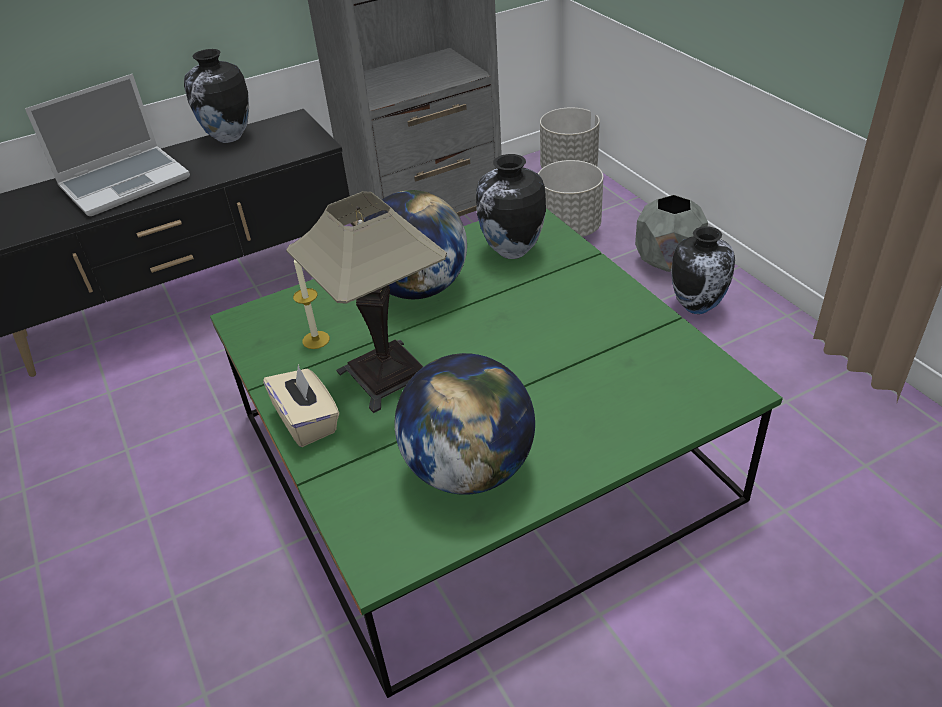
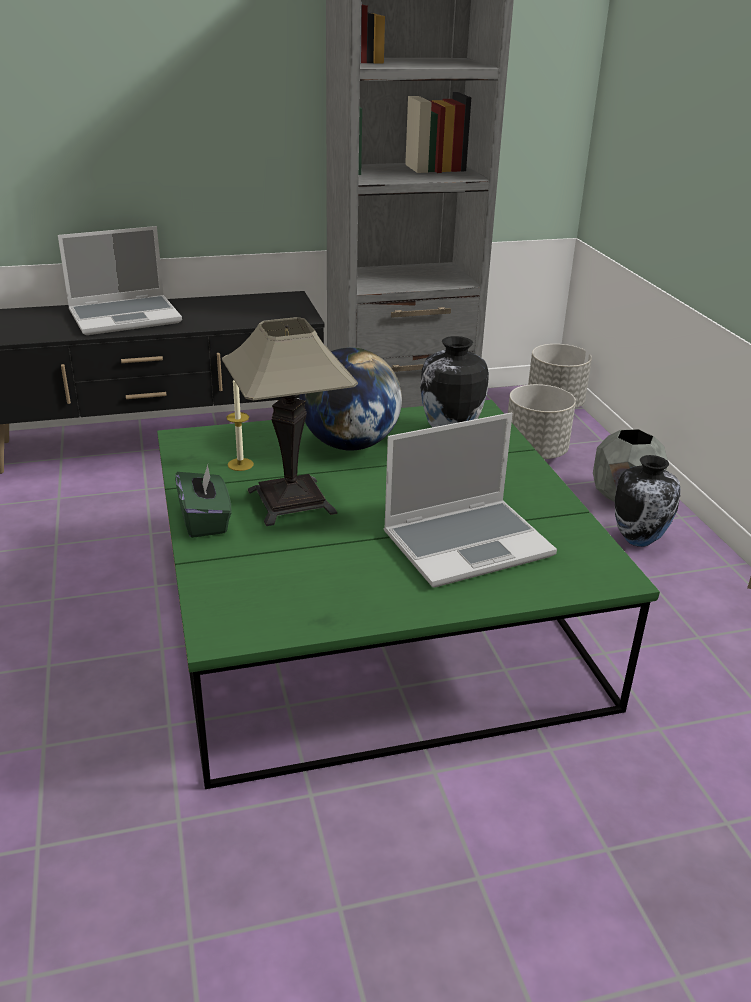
camera: 10 degrees right, 10 degrees down
(229, 138) = (228, 300): vase -> none
(307, 421) = (205, 521): beige tissue box -> green tissue box
(469, 469) = (332, 584): globe -> none
(582, 384) = (468, 543): none -> laptop

